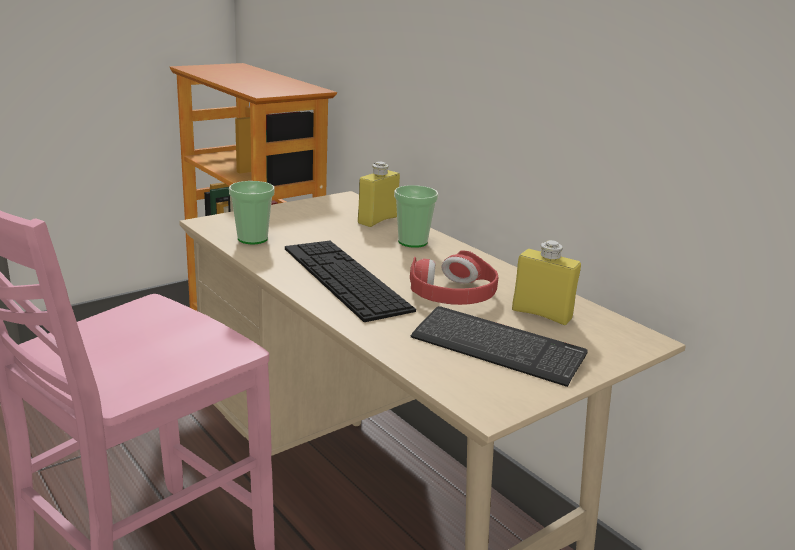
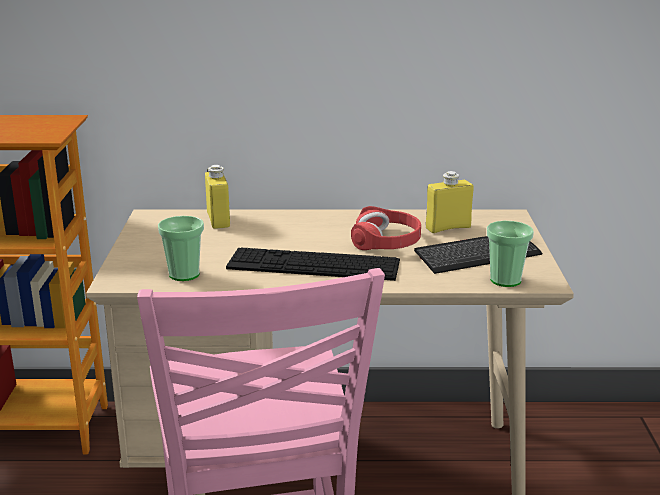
camera: 50 degrees left, 0 degrees up
(412, 242) = (281, 223): cup -> cup (505, 280)

